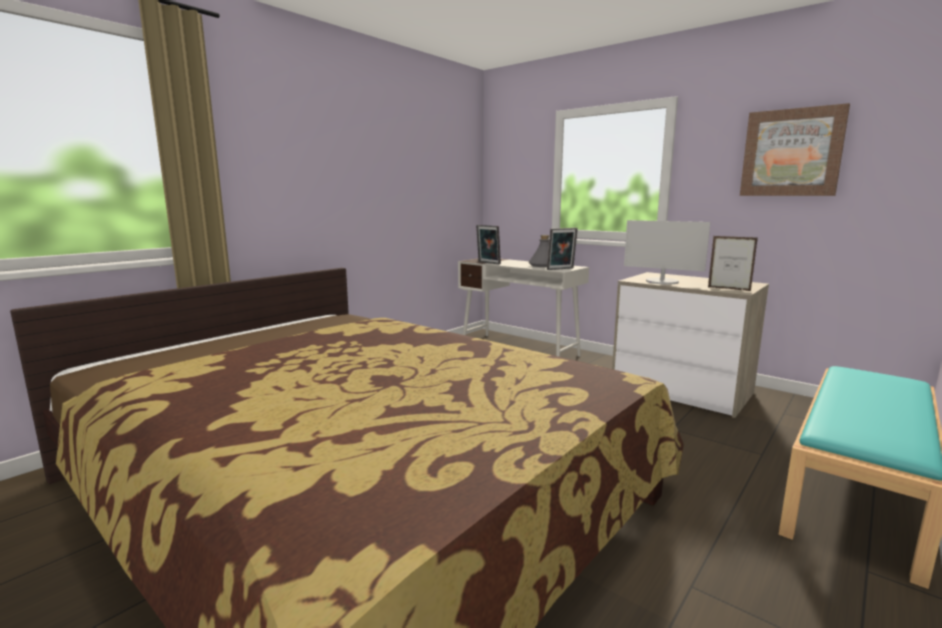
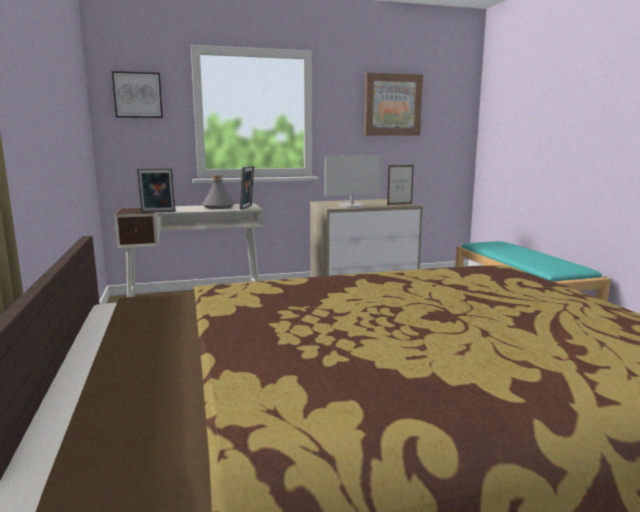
camera: 55 degrees left, 0 degrees up
(513, 161) = (138, 95): none -> picture

